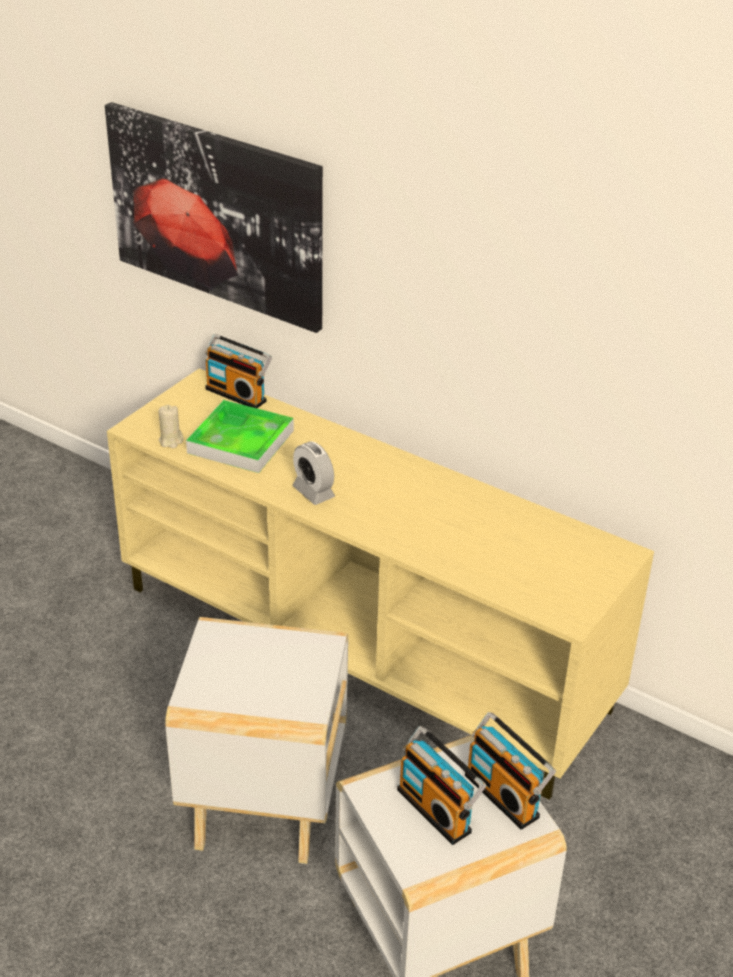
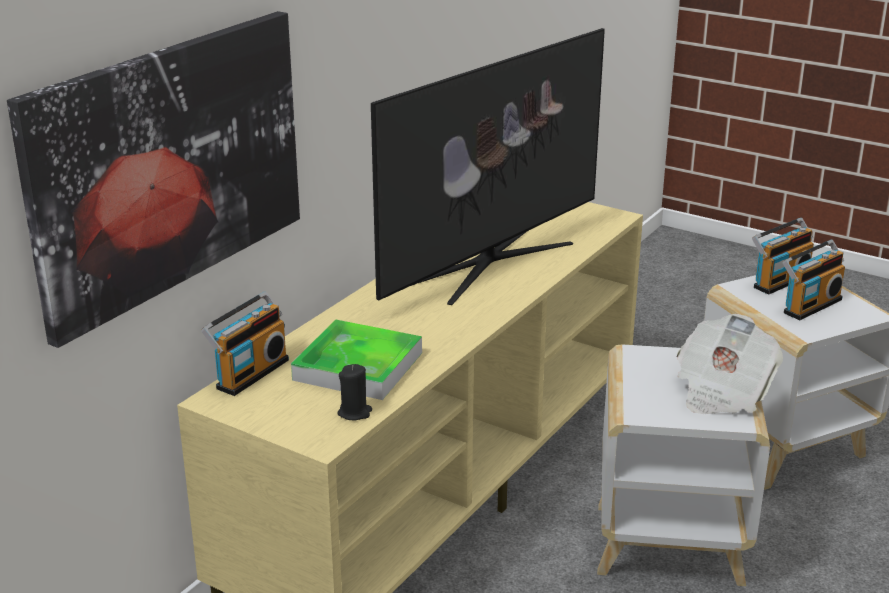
camera: 90 degrees left, 10 degrees down
(171, 441) = (355, 412): beige candle -> black candle
(246, 694) = (722, 391): none -> newspaper
(313, 492) = (455, 321): alarm clock -> none
(435, 517) = (490, 264): none -> television

